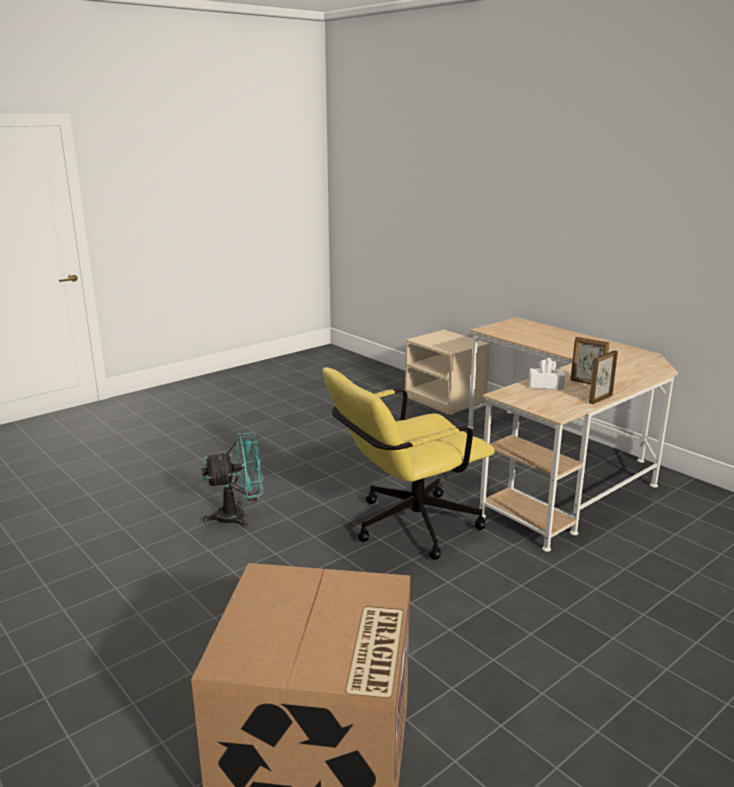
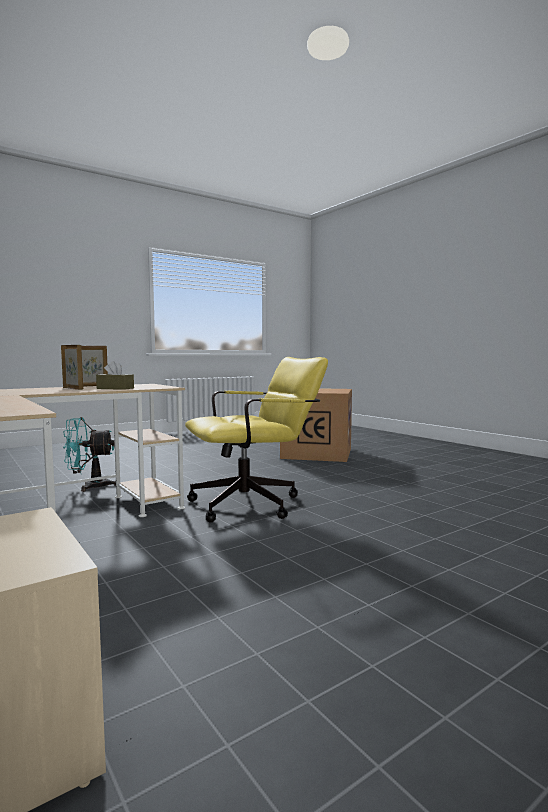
camera: 175 degrees left, 15 degrees down
(238, 516) = (411, 514): turquoise fan -> turquoise fan (89, 486)
(546, 385) = (115, 388): white tissue box -> brown tissue box

